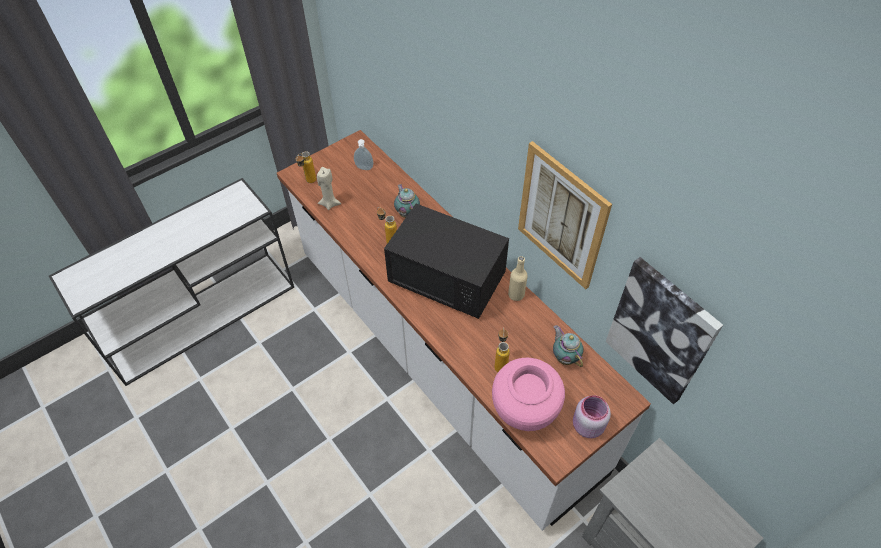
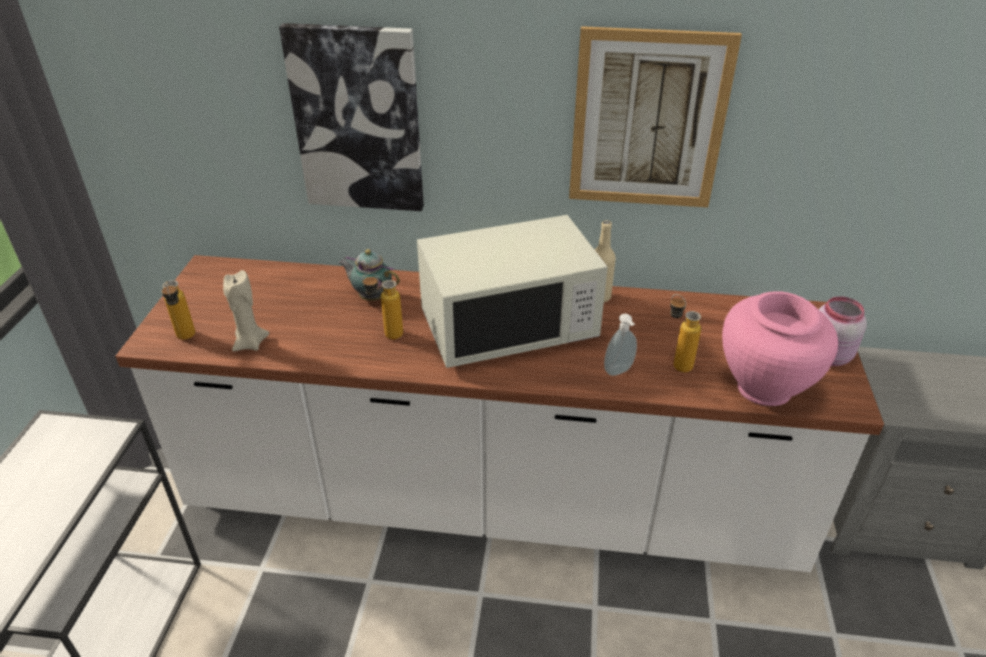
camera: 45 degrees left, 15 degrees down
(364, 168) = (253, 286): soap dispenser -> soap dispenser (619, 372)
(447, 279) = (509, 327): black microwave -> white microwave
(565, 357) = (721, 316): teapot -> none
(660, 331) = (839, 181): picture -> picture (358, 120)

